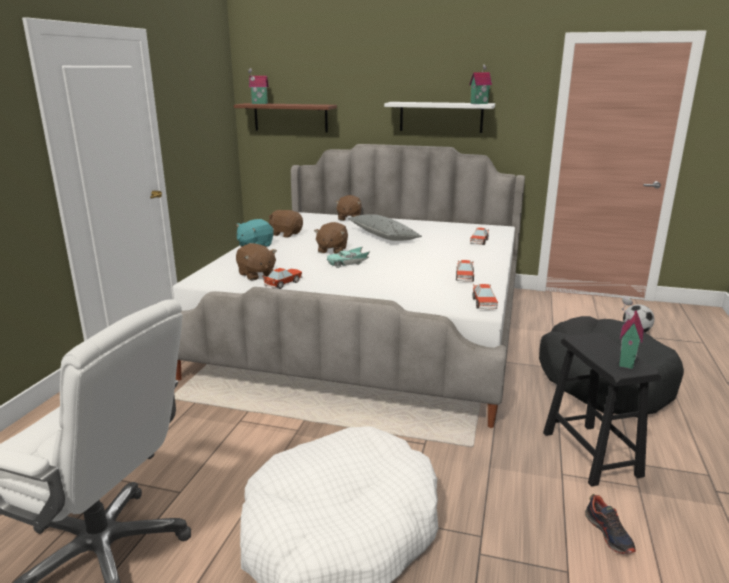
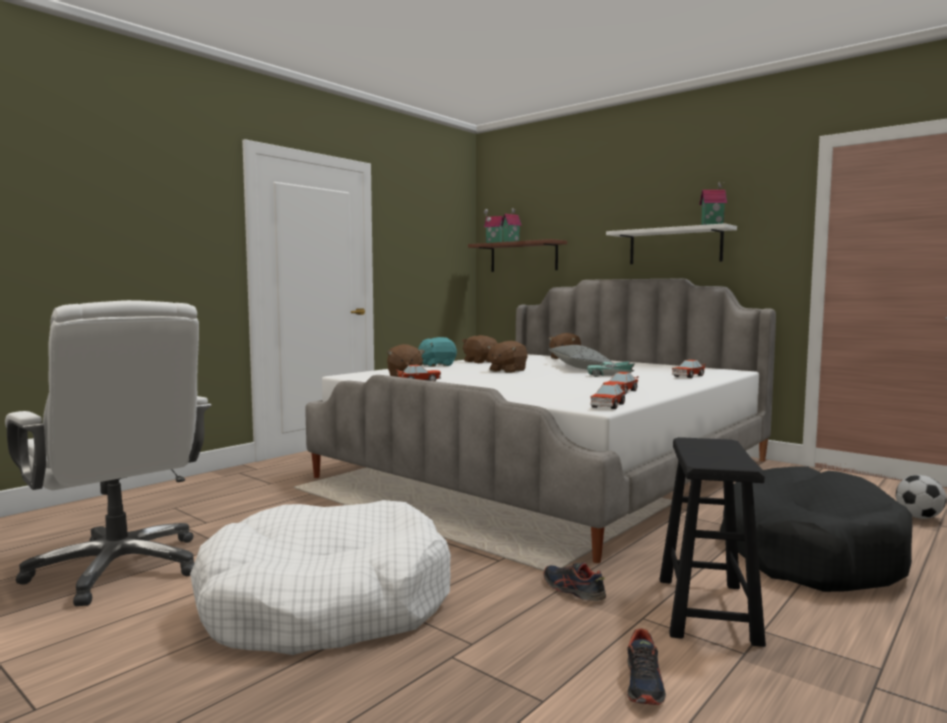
camera: 25 degrees right, 15 degrees down
(347, 263) = (507, 377): turquoise toy car -> turquoise toy car (609, 375)
(499, 460) = (573, 590): none -> shoe
(624, 361) = (725, 458): toy house -> toy house (510, 242)

